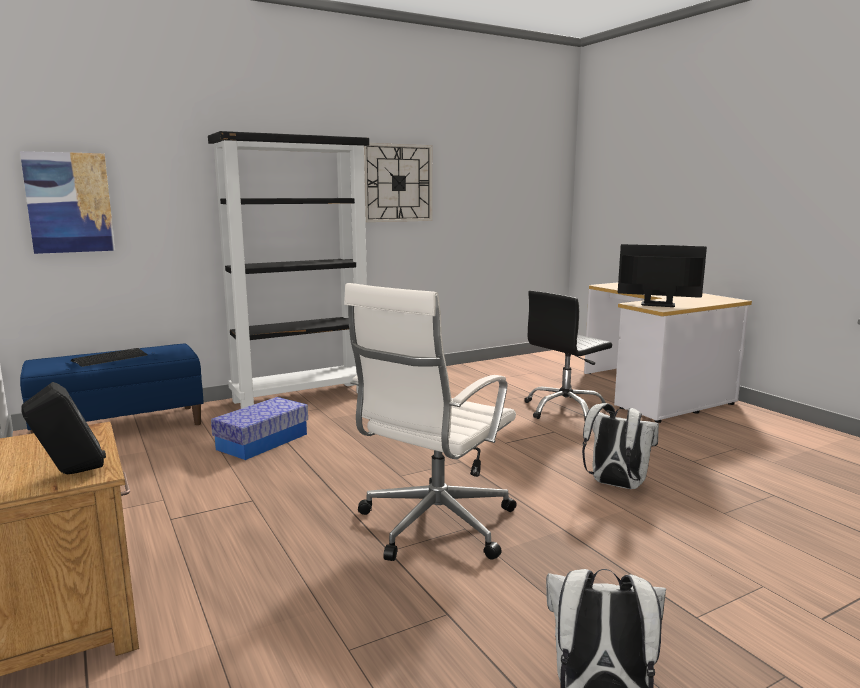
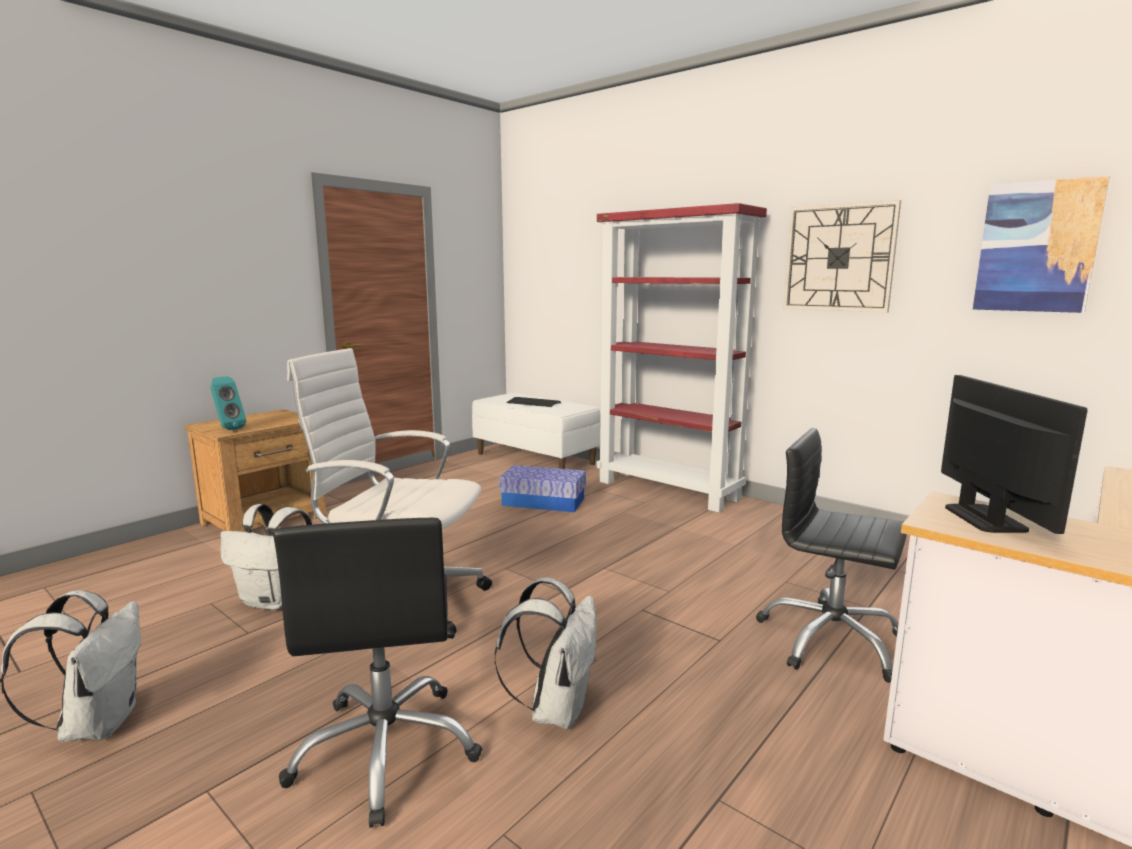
camera: 70 degrees right, 0 degrees up
(69, 203) = (544, 280): picture -> picture (1036, 247)
(70, 473) = (228, 429): black speaker -> turquoise speaker
(120, 427) = (535, 459): blue bench -> white bench
(303, 396) = (669, 490): black bookcase -> red bookcase
(378, 600) = (274, 601): none -> white backpack
(652, 542) = (386, 750): none -> black office chair

